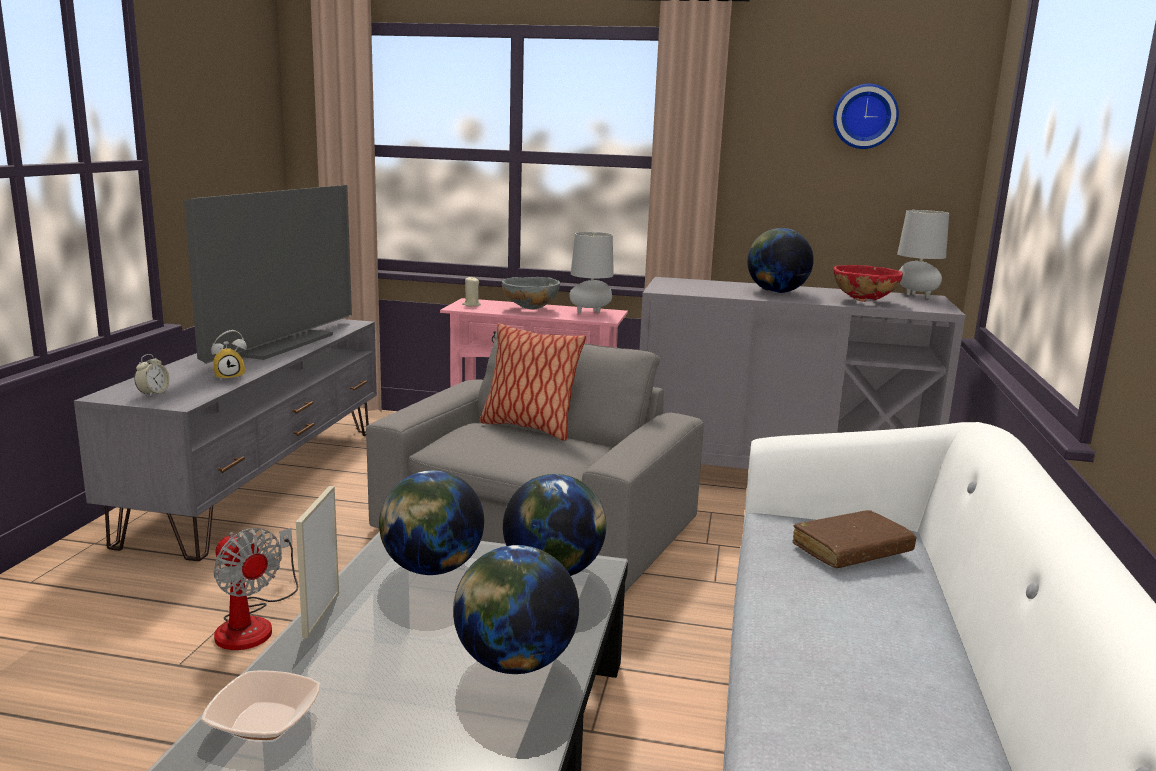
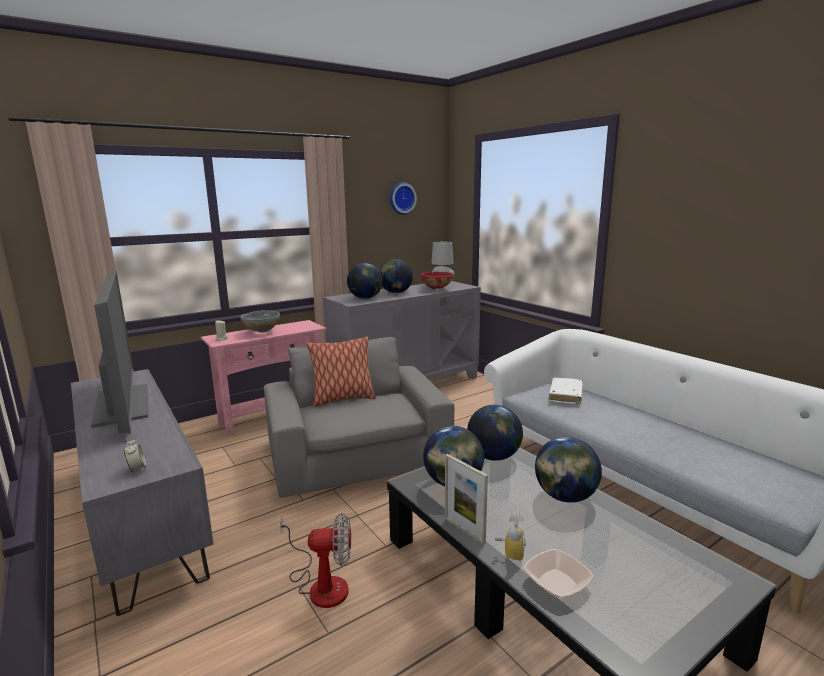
camera: 45 degrees left, 0 degrees up
(230, 377) = (161, 436): alarm clock -> alarm clock (509, 553)
(590, 312) = (296, 325): grey table lamp -> none
(703, 288) = (365, 298): none -> globe
(851, 550) = (565, 395): brown book -> white book

